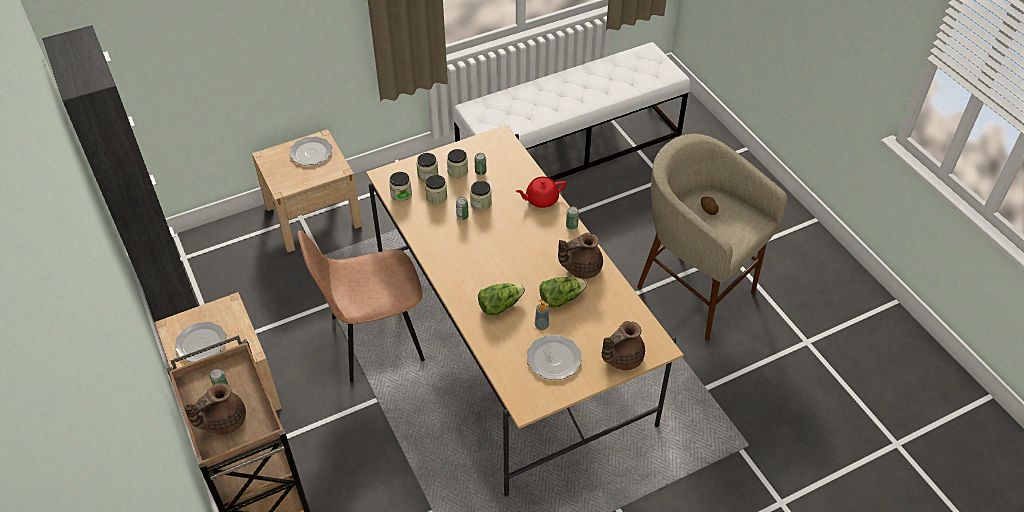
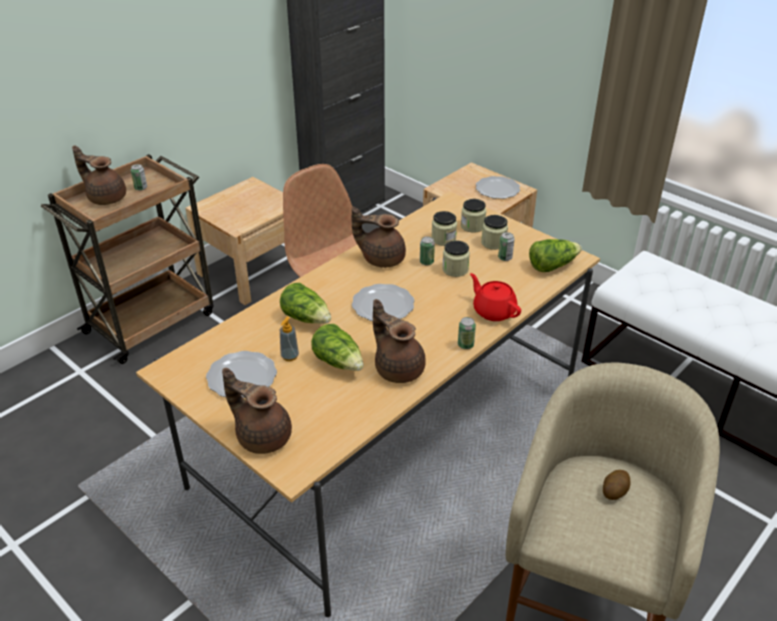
camera: 70 degrees right, 10 degrees down
(201, 343) = (239, 202): plate -> plate (384, 305)
(401, 194) = (432, 217): jar -> none
(443, 241) = (381, 258): none -> brown teapot
(503, 151) = (552, 265): none -> lettuce

